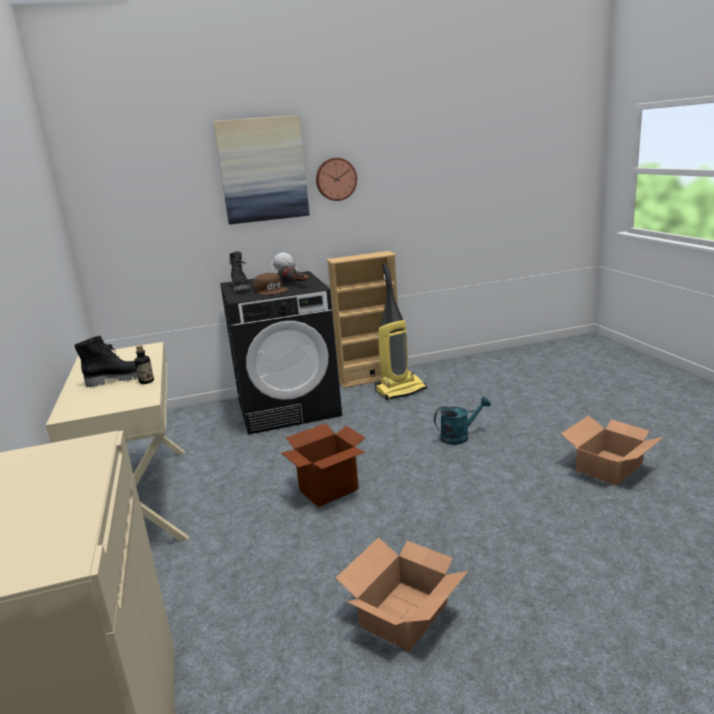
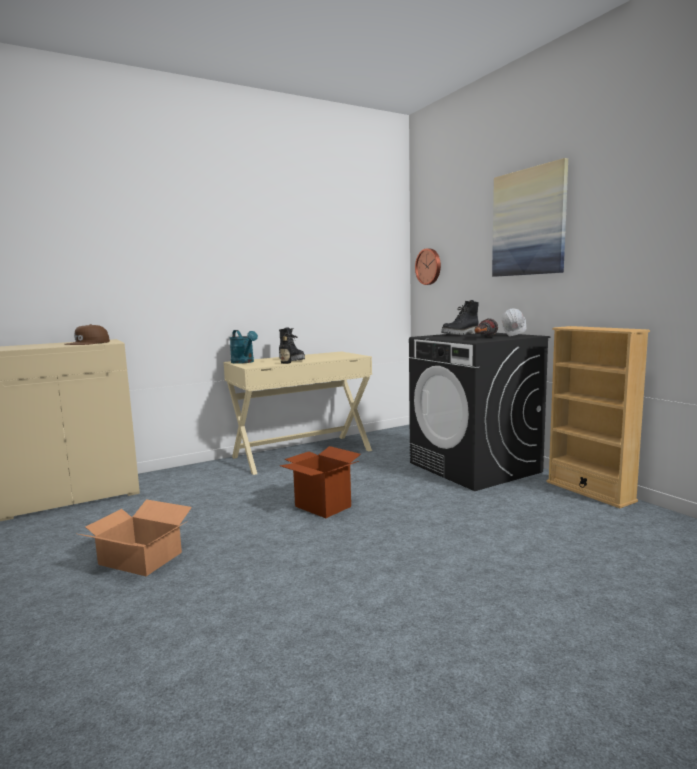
camera: 75 degrees right, 10 degrees down
(271, 290) = (456, 337): brown cap -> brown cap (88, 343)
(335, 179) = (599, 230): wall clock -> wall clock (429, 266)
(400, 390) = (573, 511): vacuum cleaner -> none
(459, 436) = (466, 560): turquoise watering can -> turquoise watering can (244, 362)
(610, 467) = (433, 705): cardboard box -> none

